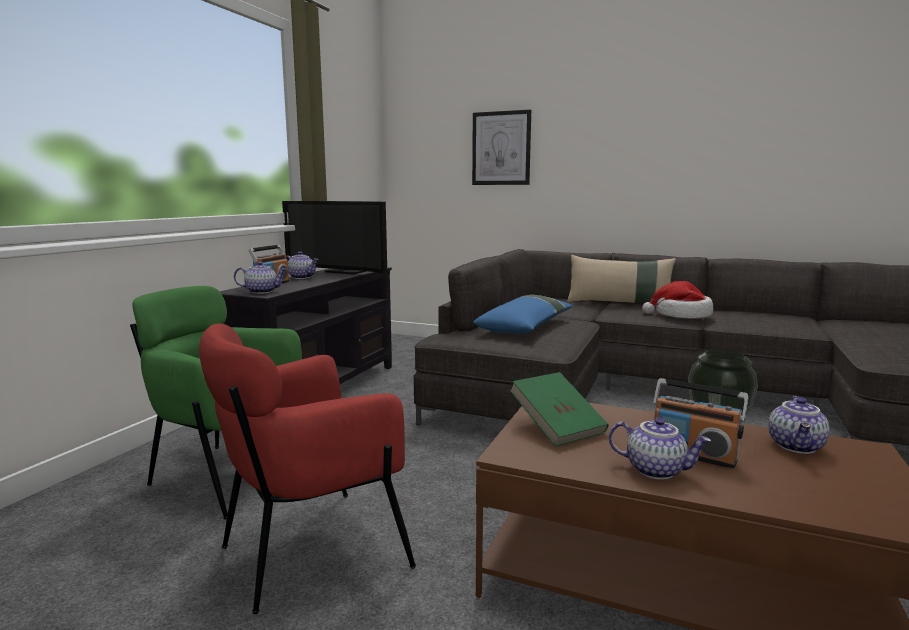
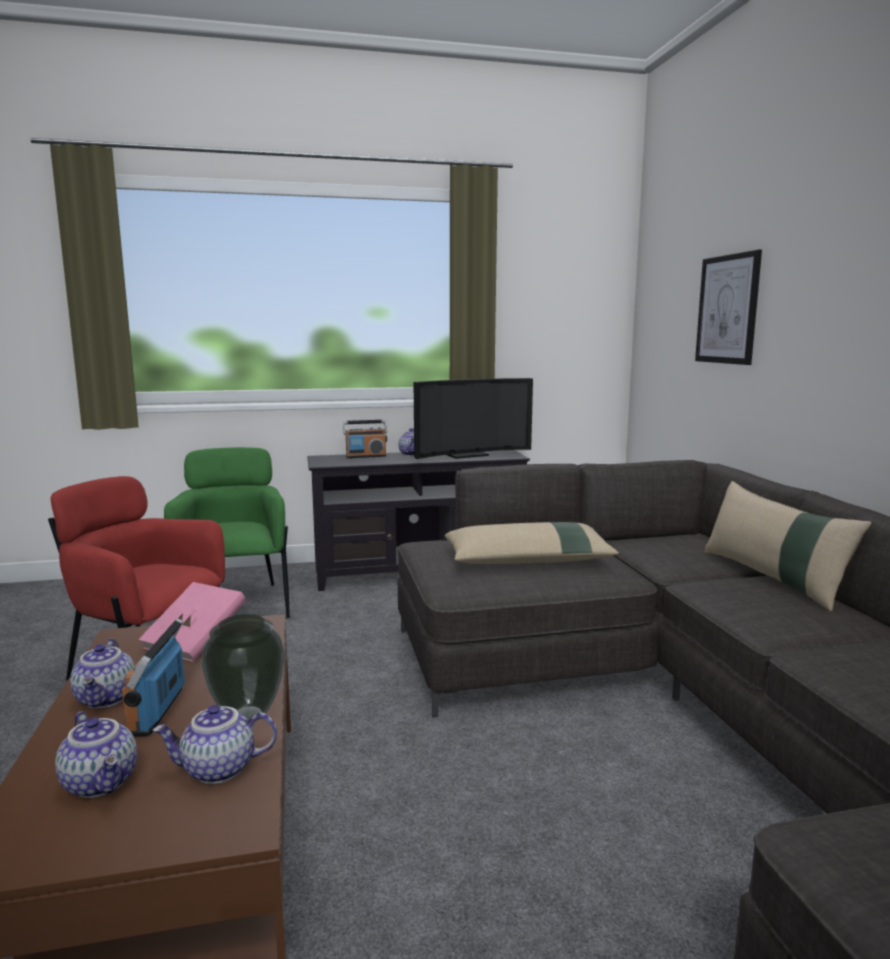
camera: 55 degrees right, 0 degrees up
(262, 291) = (330, 461): teapot -> teapot (102, 782)
(344, 272) = (466, 455): television -> television turned 105 degrees counterclockwise
(526, 326) = (528, 560): blue pillow -> beige pillow
(557, 427) = (196, 641): green book -> pink book
(680, 315) = (793, 623): hat -> none

